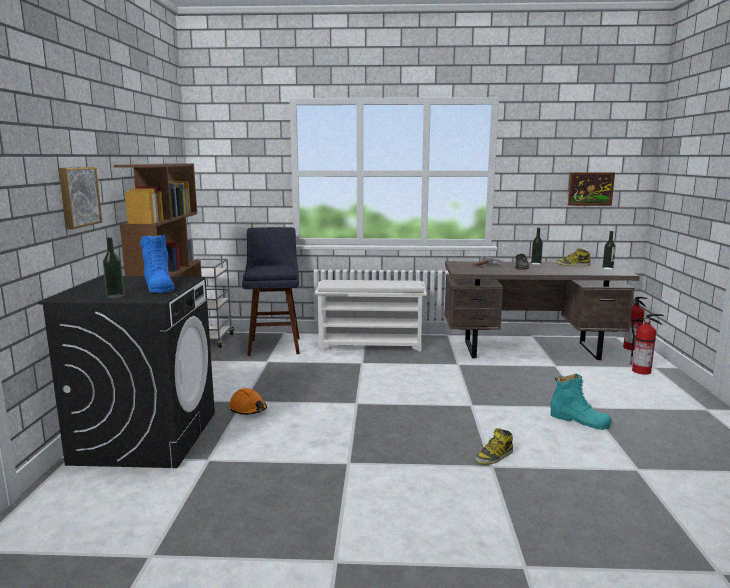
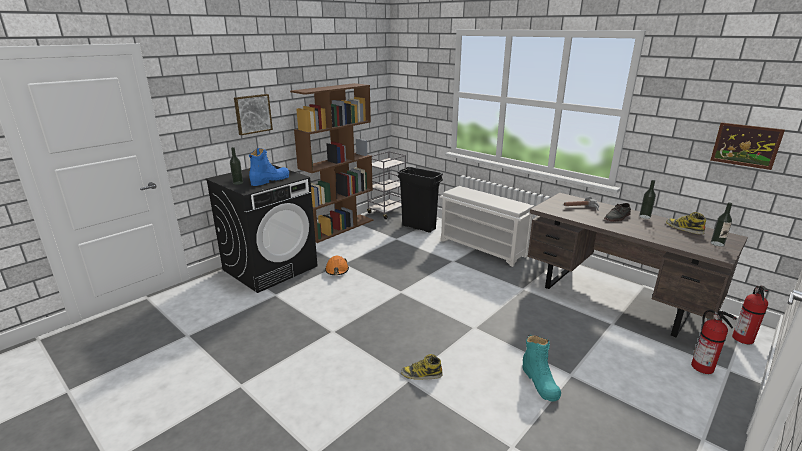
camera: 40 degrees right, 10 degrees up
(159, 287) = (270, 180): blue boot -> blue boot turned 150 degrees counterclockwise
(274, 345) = (419, 227): blue stool -> black trash can

